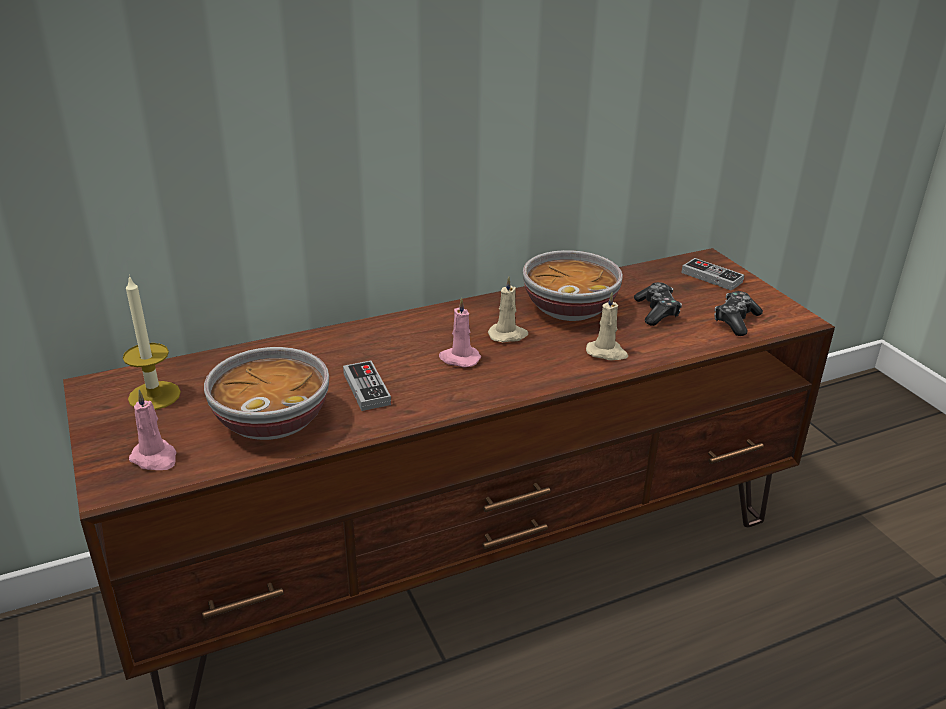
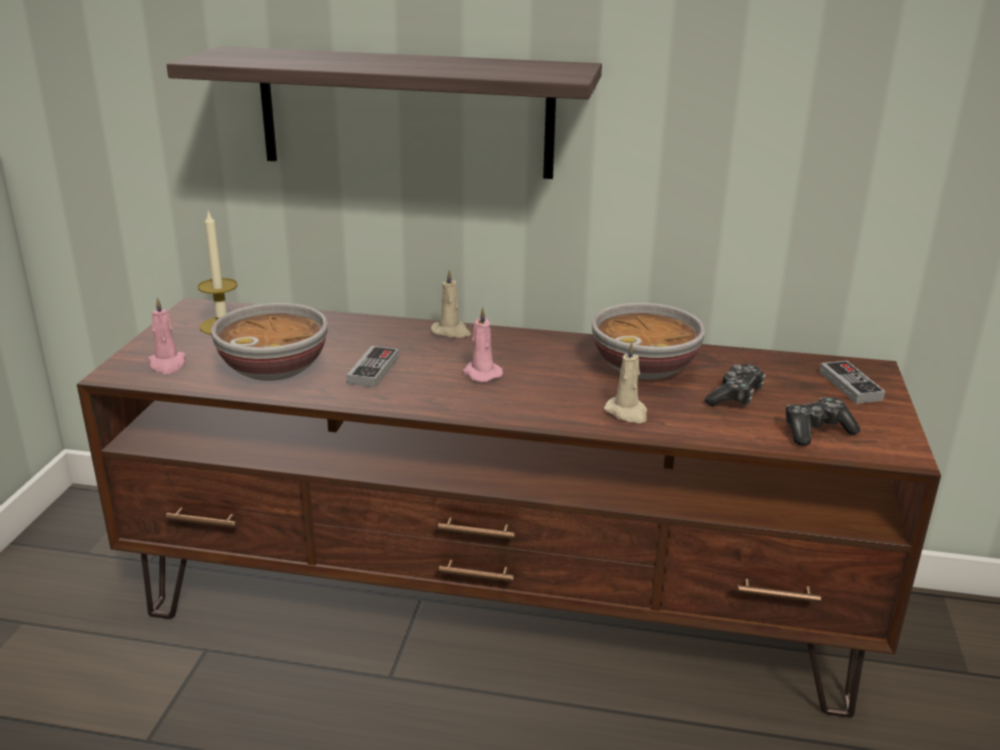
camera: 35 degrees right, 5 degrees down
(303, 122) = (405, 113): none -> shelf
(508, 335) = (552, 370): beige candle -> beige candle (451, 332)

